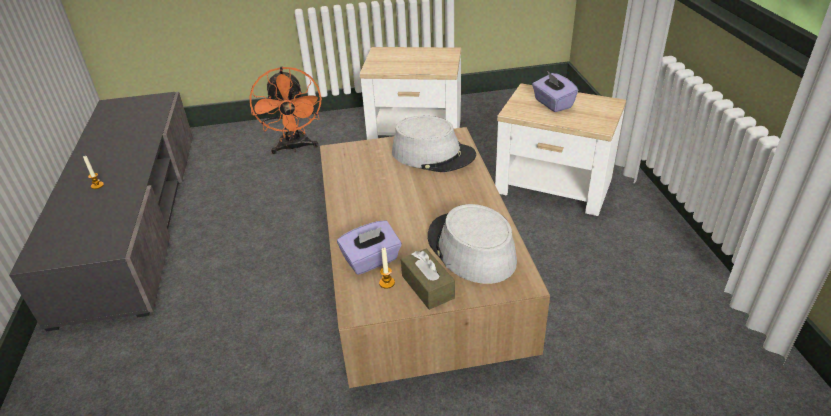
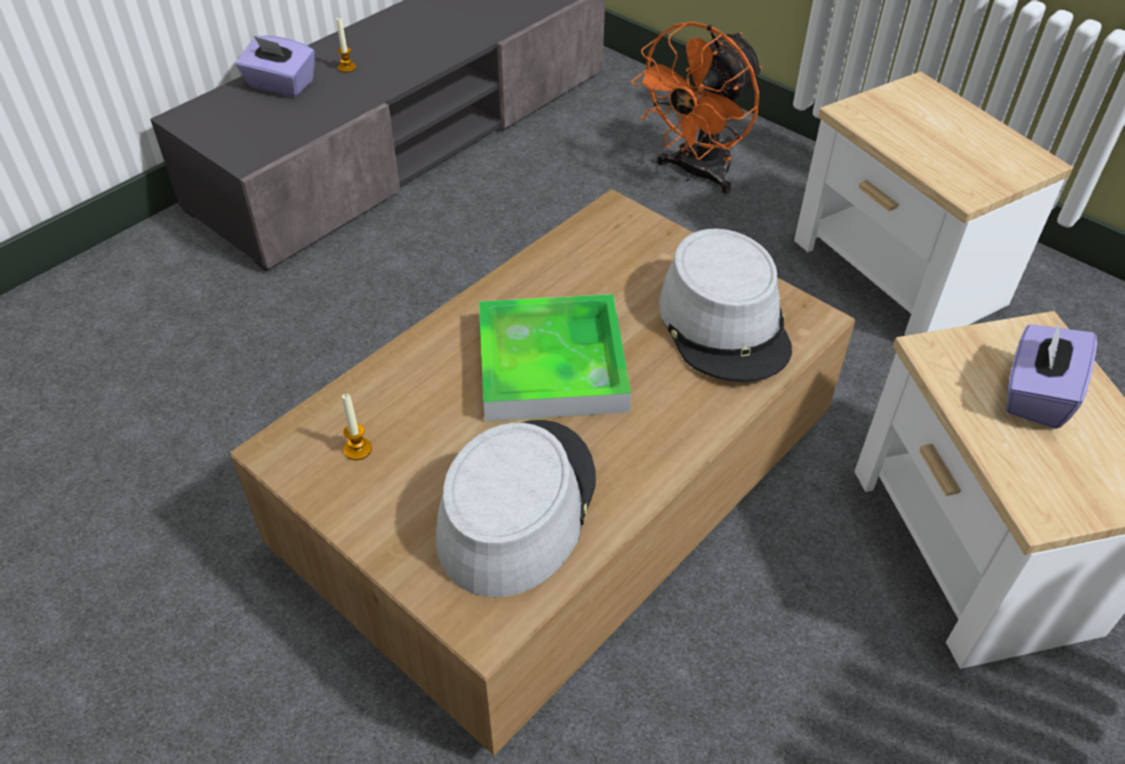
camera: 50 degrees right, 10 degrees up
(371, 260) = (393, 404): purple tissue box -> purple tissue box (281, 85)
(403, 206) = (551, 364): none -> tray
(427, 287) = (384, 502): brown tissue box -> none

